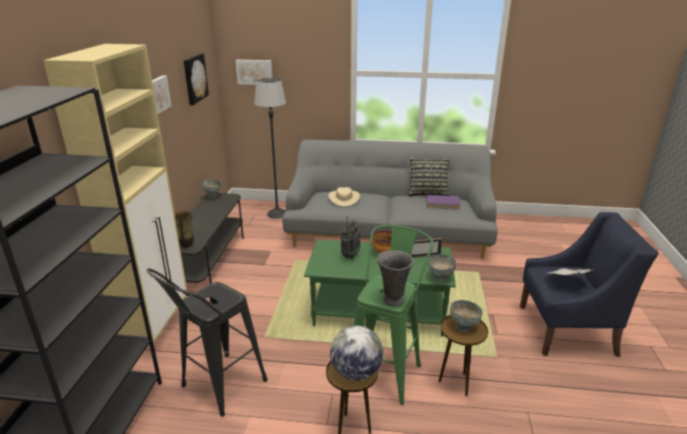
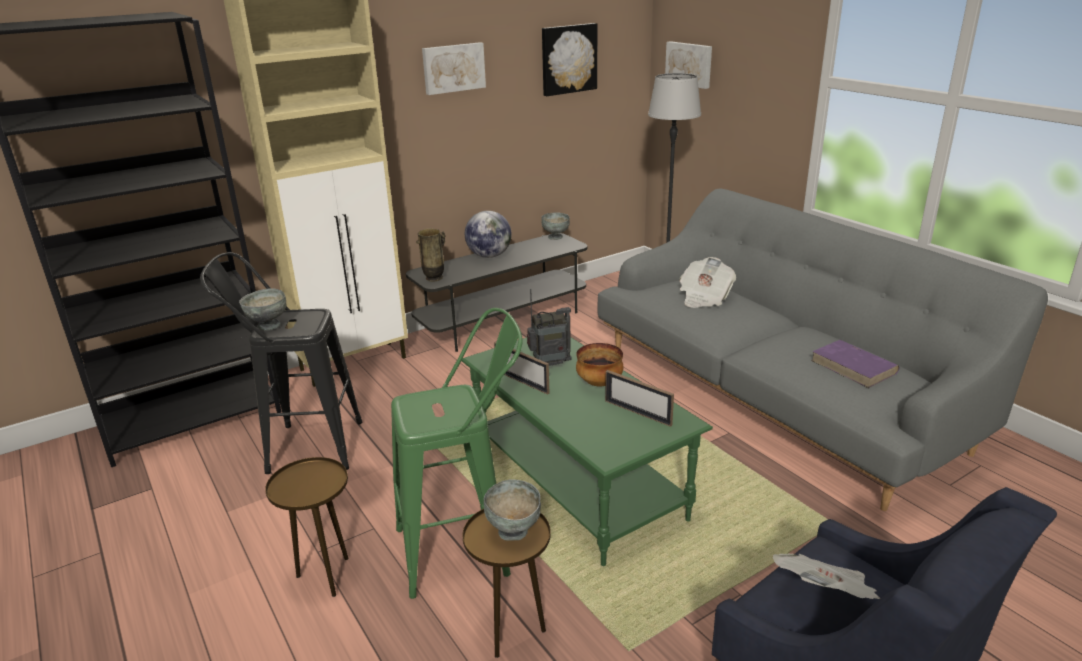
camera: 50 degrees right, 0 degrees up
(344, 198) = (704, 297): beige hat -> newspaper
(354, 269) = (521, 381): none -> picture frame
(356, 372) = (308, 487): globe -> globe (489, 256)
(392, 300) = (420, 420): grey vase -> none
(428, 193) = (865, 342): pillow -> none
(440, 278) = (603, 453): grey bowl -> grey bowl (268, 326)

